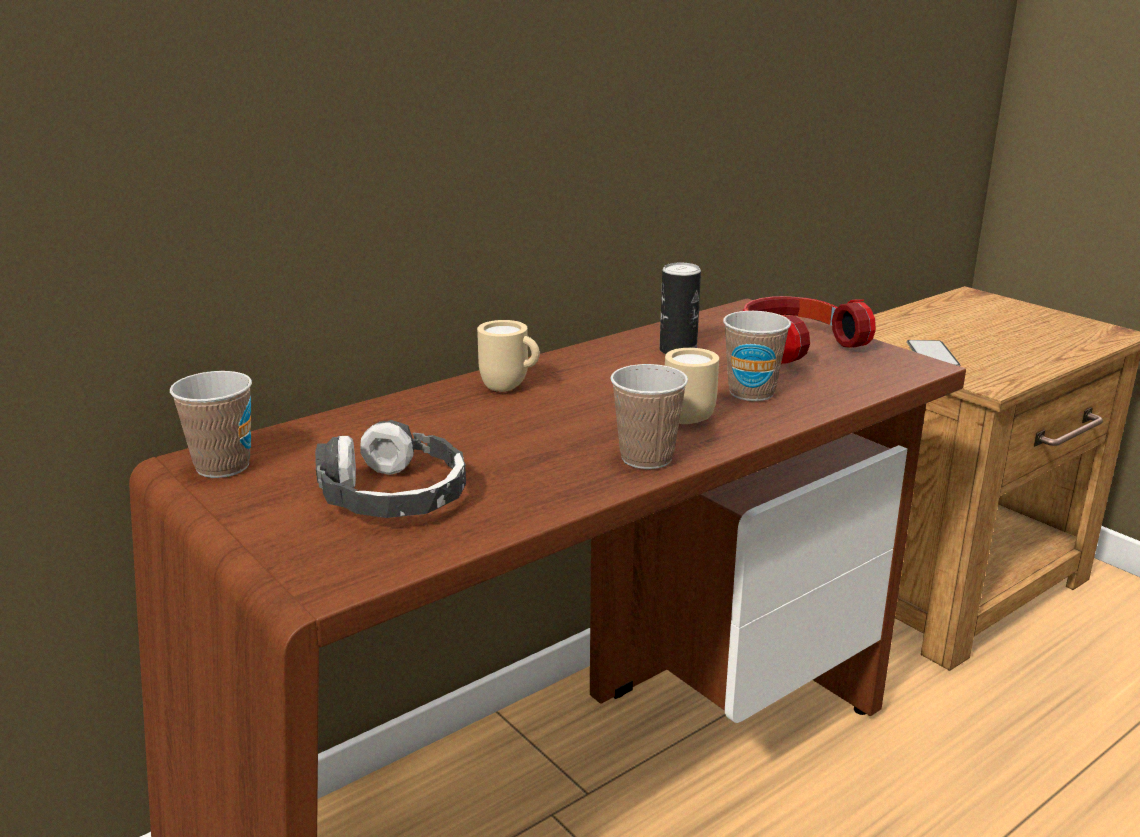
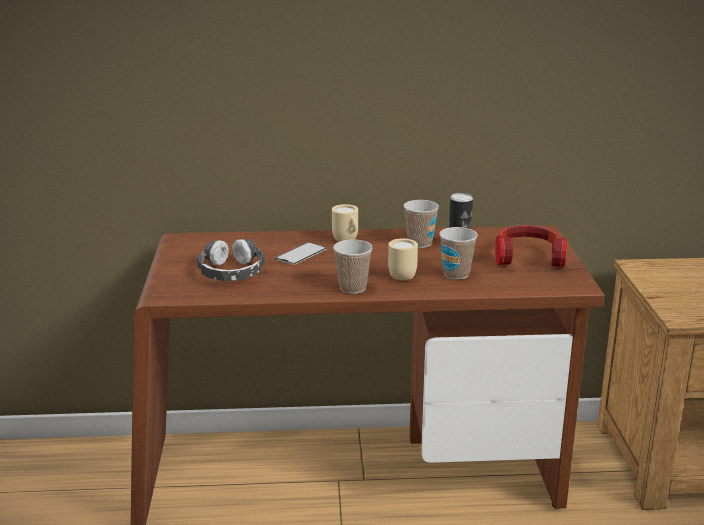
camera: 35 degrees right, 0 degrees up
(223, 466) = (188, 243): cup -> cup (420, 243)
(932, 354) = (676, 291): phone -> phone (301, 254)

